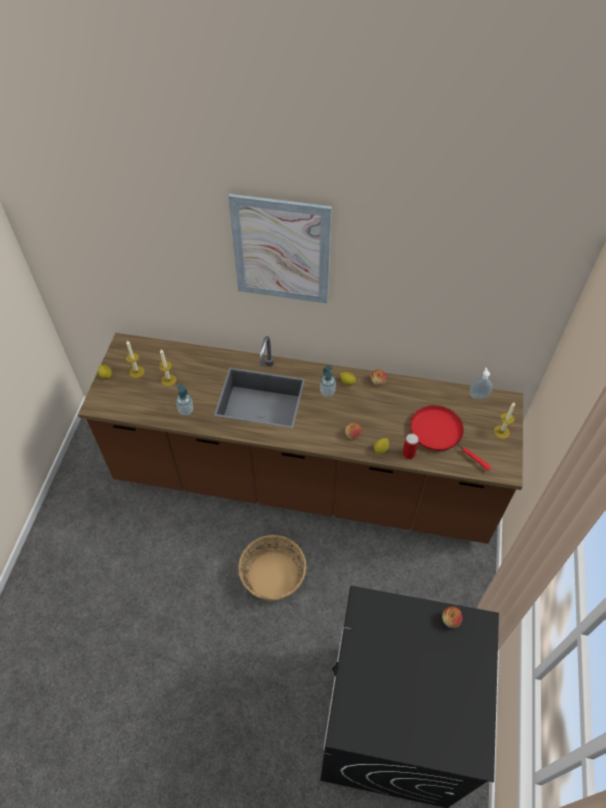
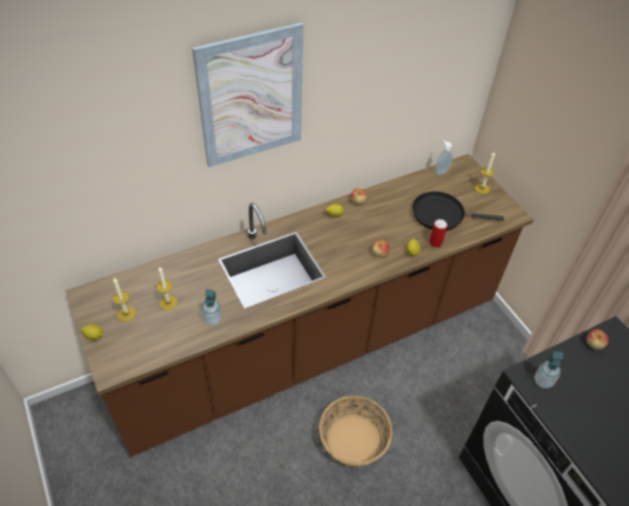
camera: 40 degrees left, 5 degrees down
(327, 392) = (325, 231): soap dispenser -> soap dispenser (543, 381)
(439, 433) = (441, 214): red frying pan -> black frying pan

